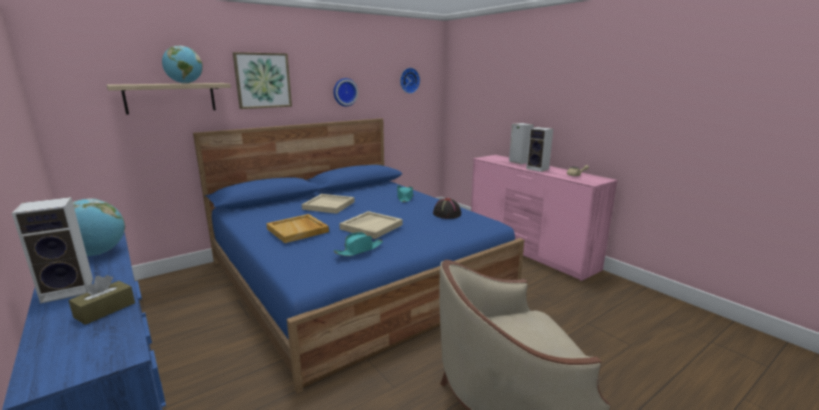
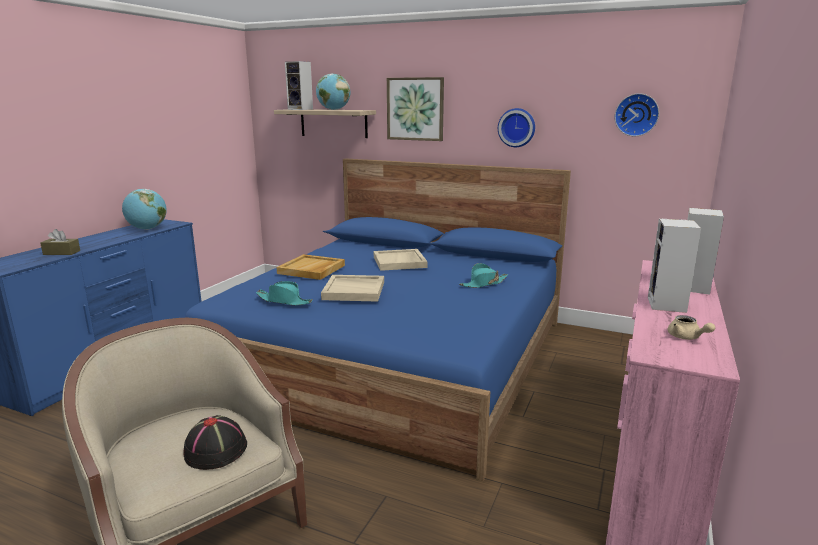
camera: 60 degrees right, 0 degrees up
(70, 289) = (90, 240): speaker -> speaker (301, 109)
(446, 214) = (457, 315): black hat -> black hat (216, 450)

